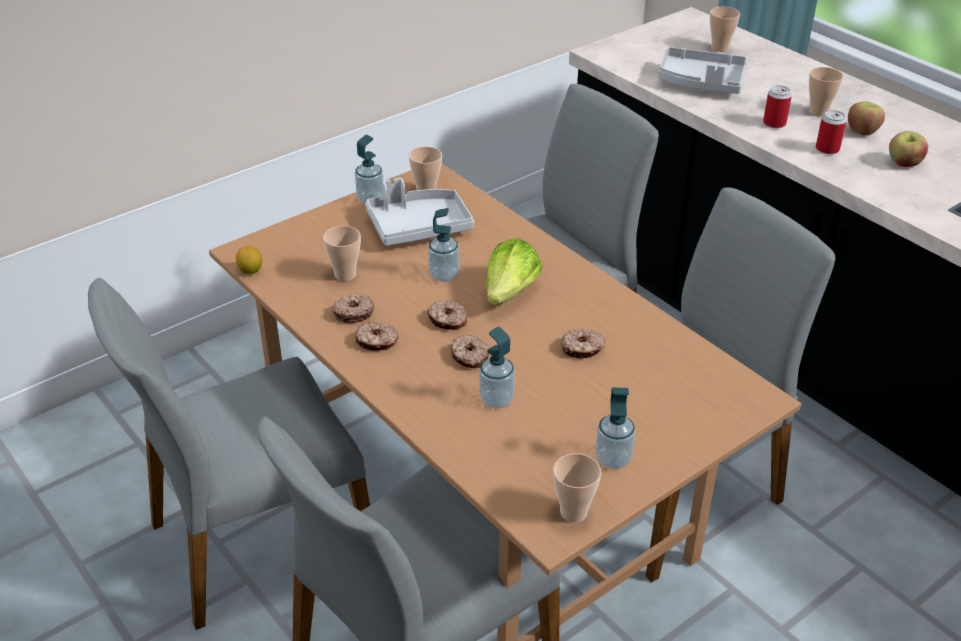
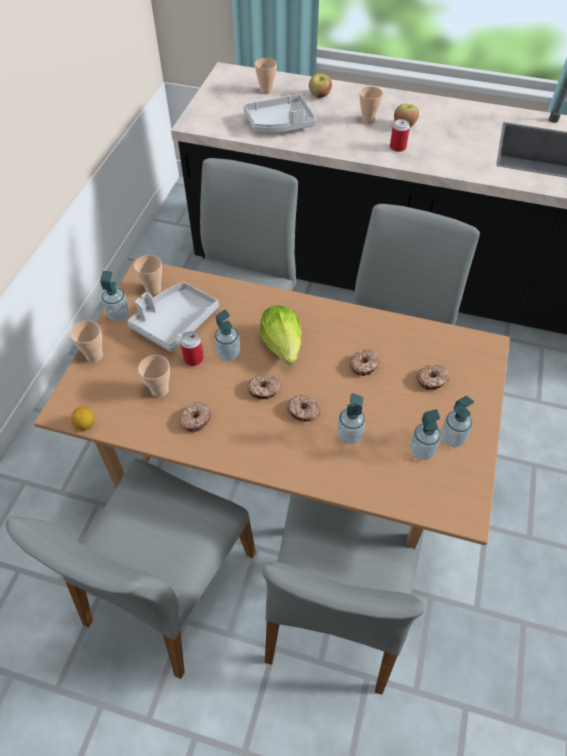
camera: 35 degrees left, 15 degrees up
(376, 342) = (233, 434): donut -> donut (432, 380)
(563, 452) = (421, 451): none -> soap dispenser
(573, 512) = (465, 492): cup -> cup (94, 355)
(774, 123) = (351, 140): can -> can (193, 359)
(904, 164) = (446, 141): apple -> apple (319, 96)

